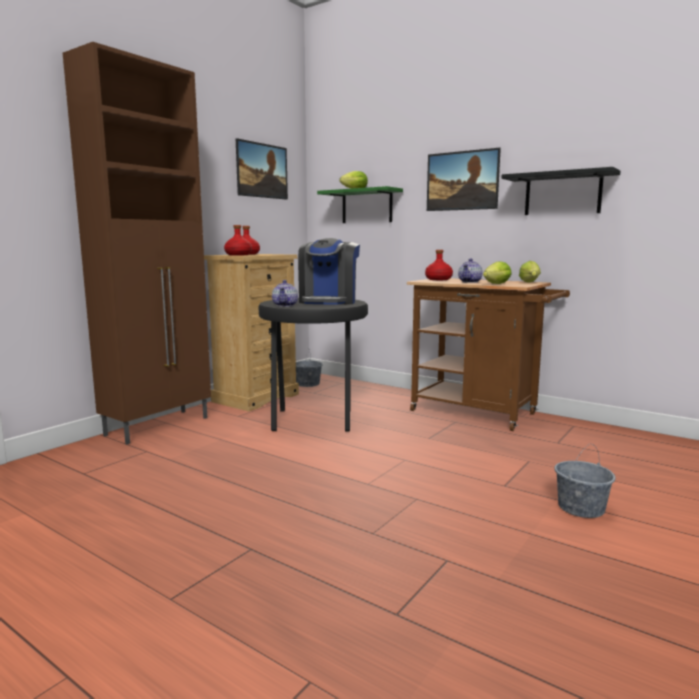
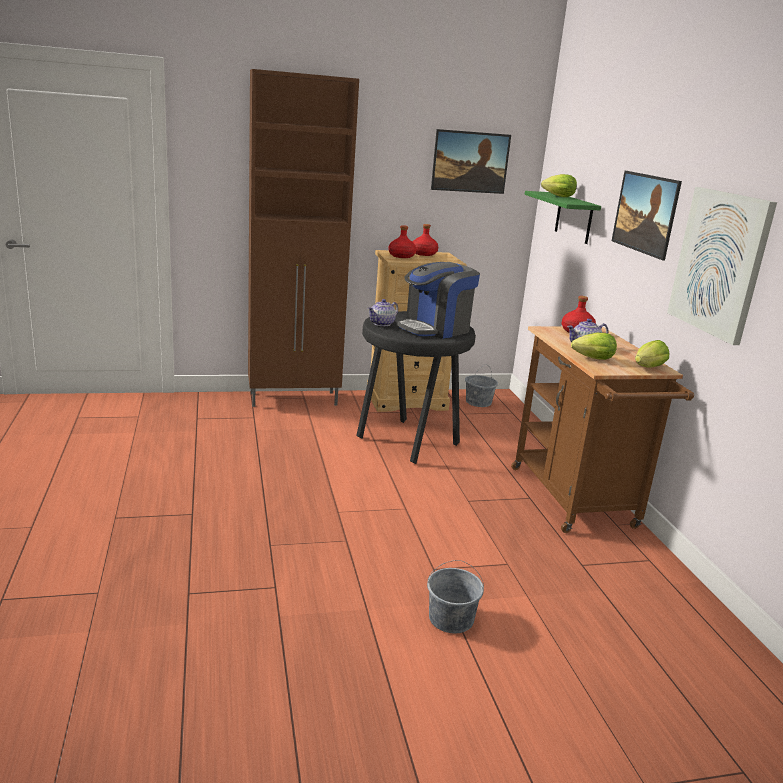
camera: 40 degrees right, 10 degrees up
(562, 194) = (720, 263): black shelf -> picture

